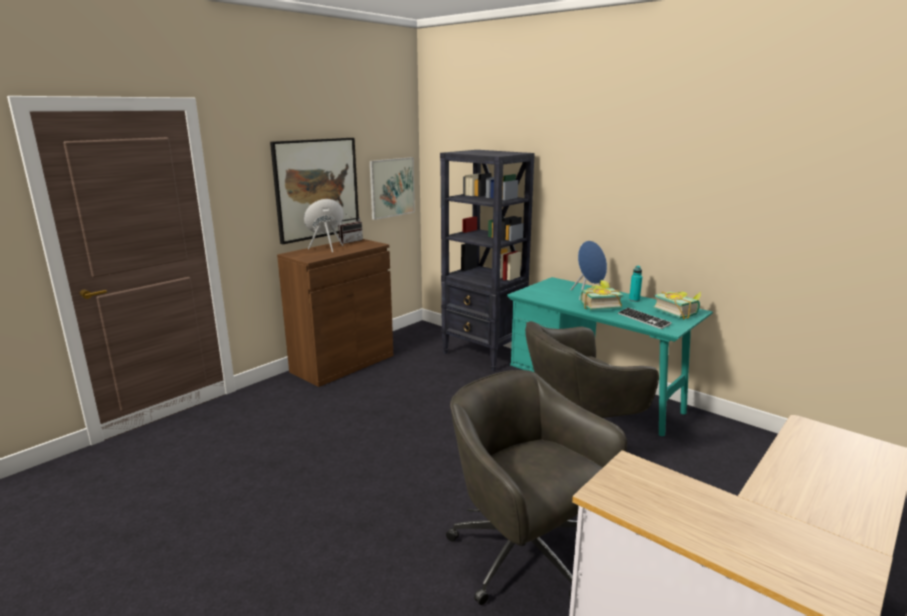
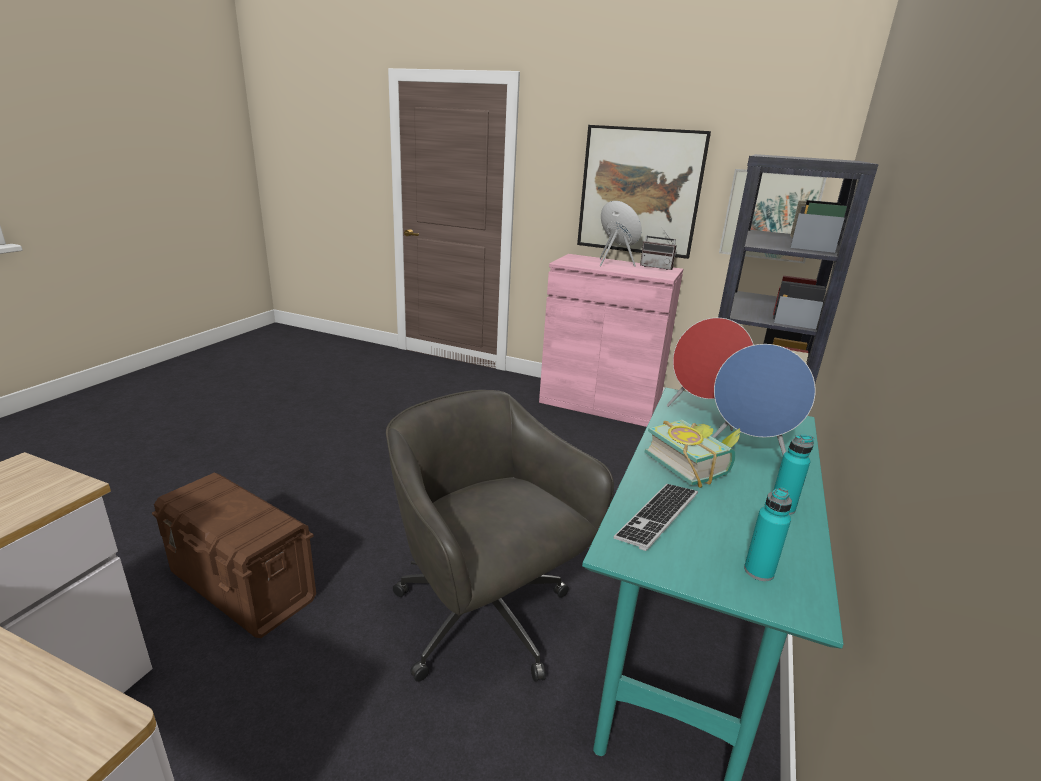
camera: 70 degrees right, 5 degrees up
(343, 364) = (600, 403): brown cabinet -> pink cabinet
(524, 558) = (243, 587): grey office chair -> brown storage box
(547, 294) = (702, 416): none -> red speaker
(678, 312) = (758, 571): book -> turquoise bottle

